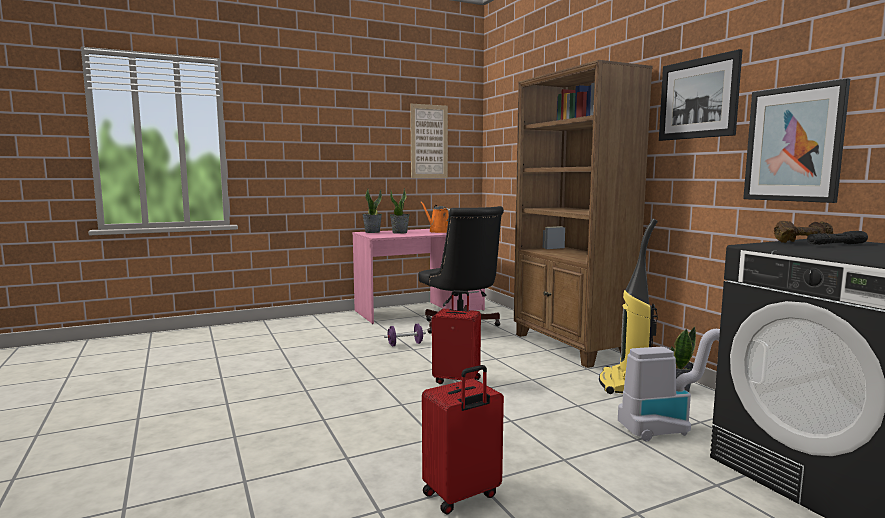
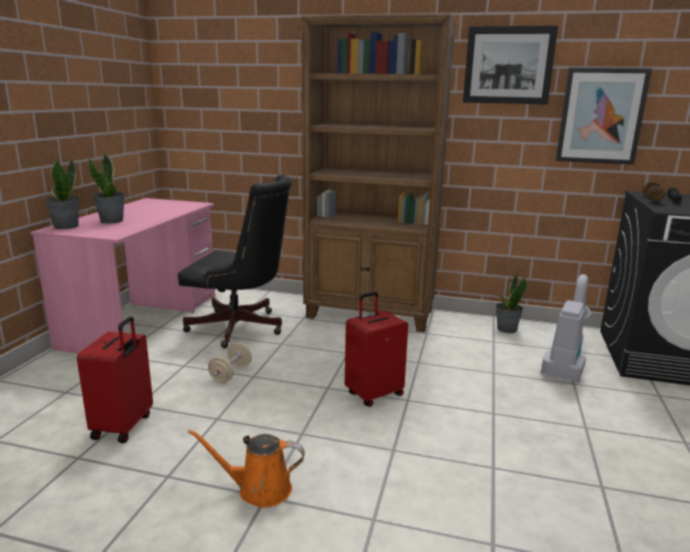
camera: 50 degrees left, 10 degrees up
(405, 344) = (230, 374): purple dumbbell -> beige dumbbell
(429, 141) = (101, 78): picture -> none
(438, 231) = (154, 210): orange watering can -> orange watering can (259, 489)
(462, 496) = (621, 507): red suitcase -> red suitcase (124, 426)
(623, 384) = (473, 338): vacuum cleaner -> none

